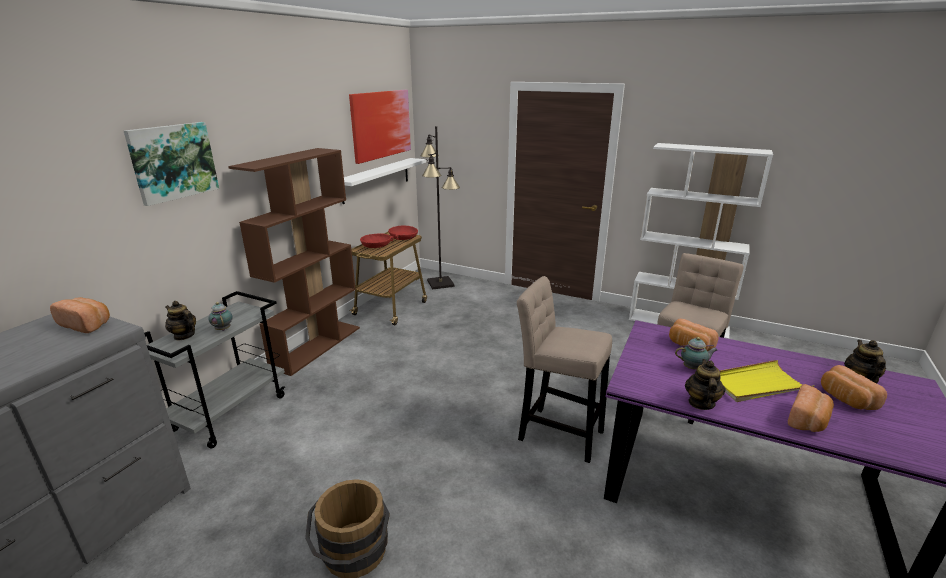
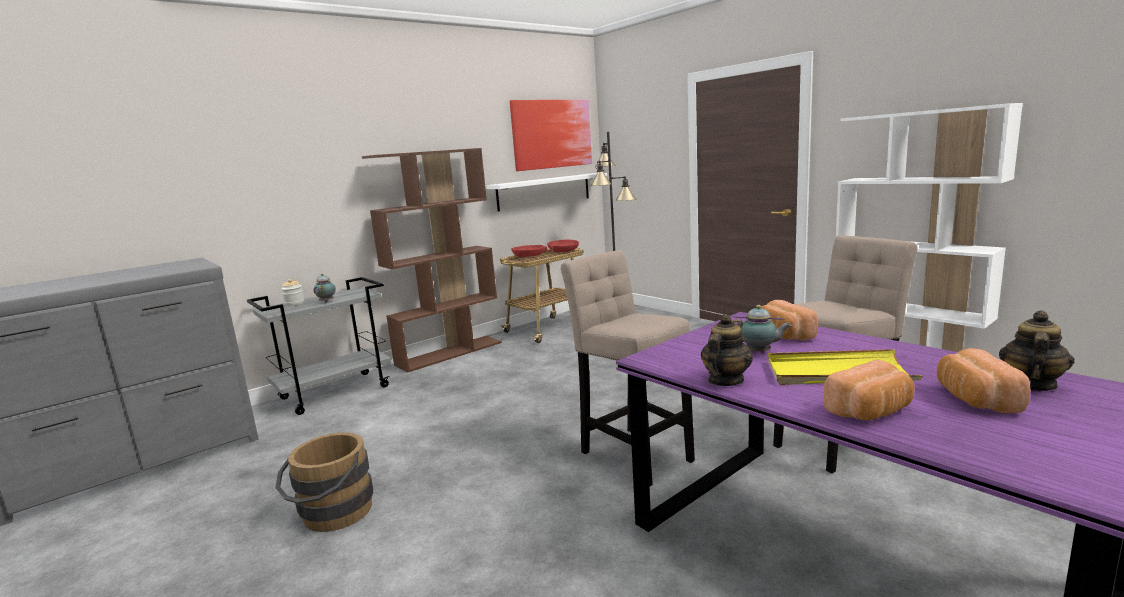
camera: 25 degrees right, 10 degrees down
(87, 324) = (190, 264): bread -> none
(173, 162) = (308, 147): picture -> none
(184, 335) = (294, 303): teapot -> jar

